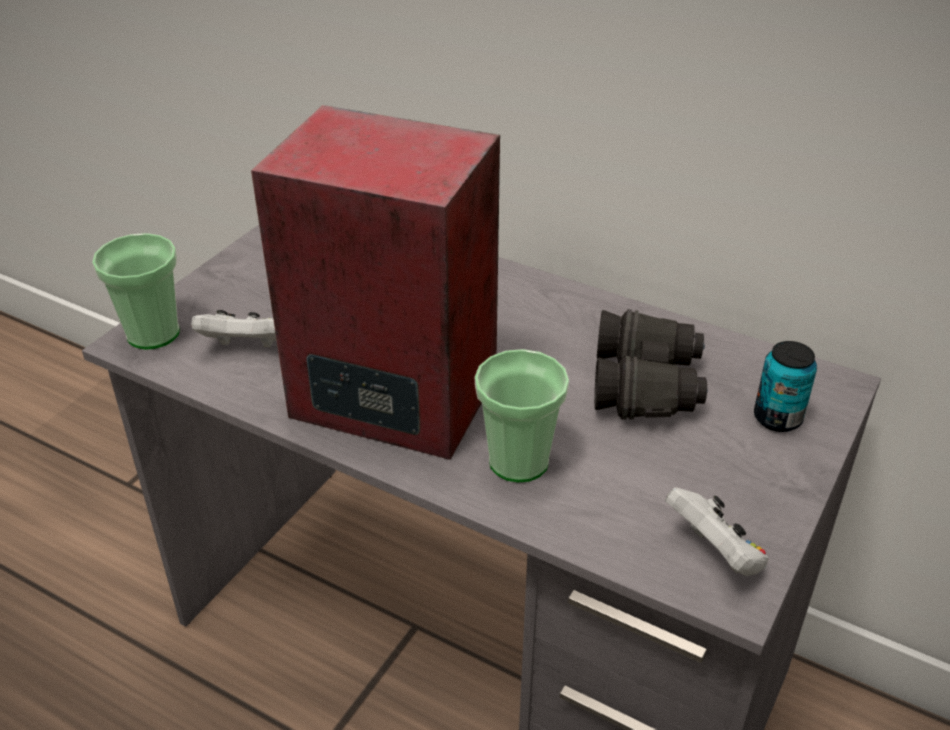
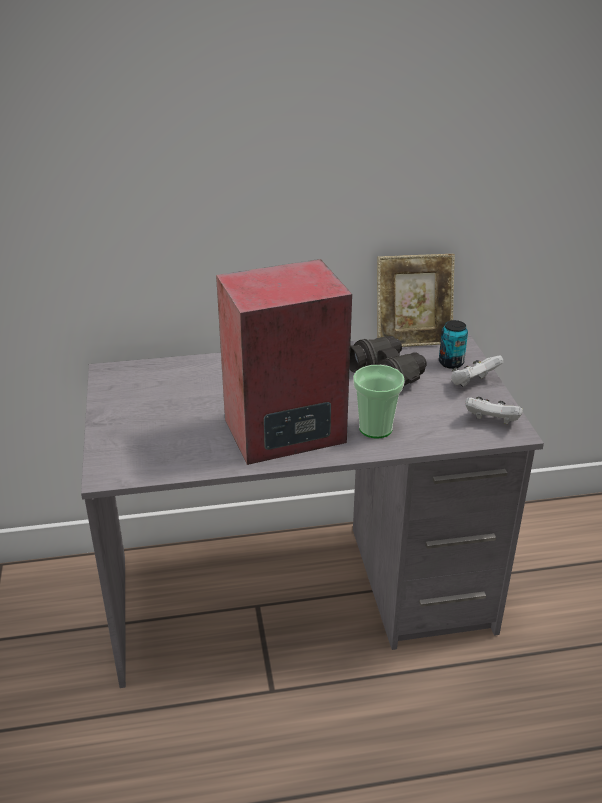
camera: 40 degrees left, 5 degrees down
(153, 333) = (112, 465): cup -> none
(246, 347) = (176, 446): white game controller -> white game controller (473, 383)
(762, 349) = (412, 339): none -> picture frame

